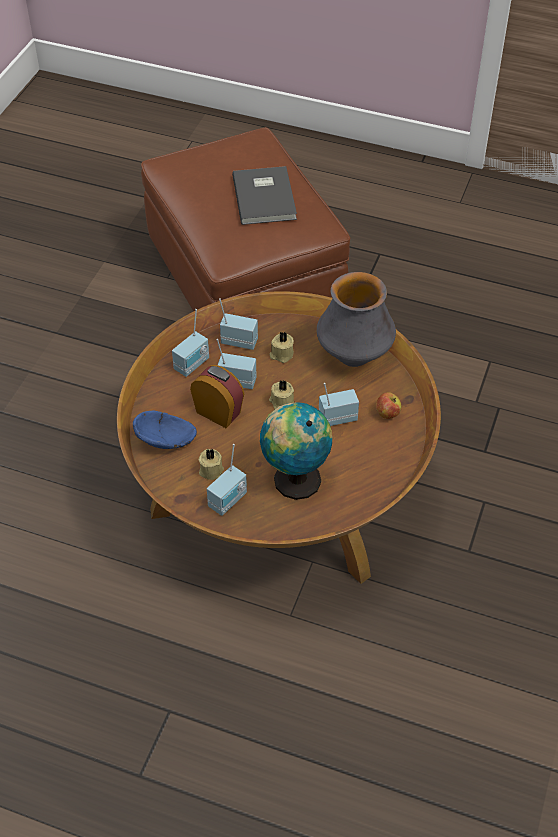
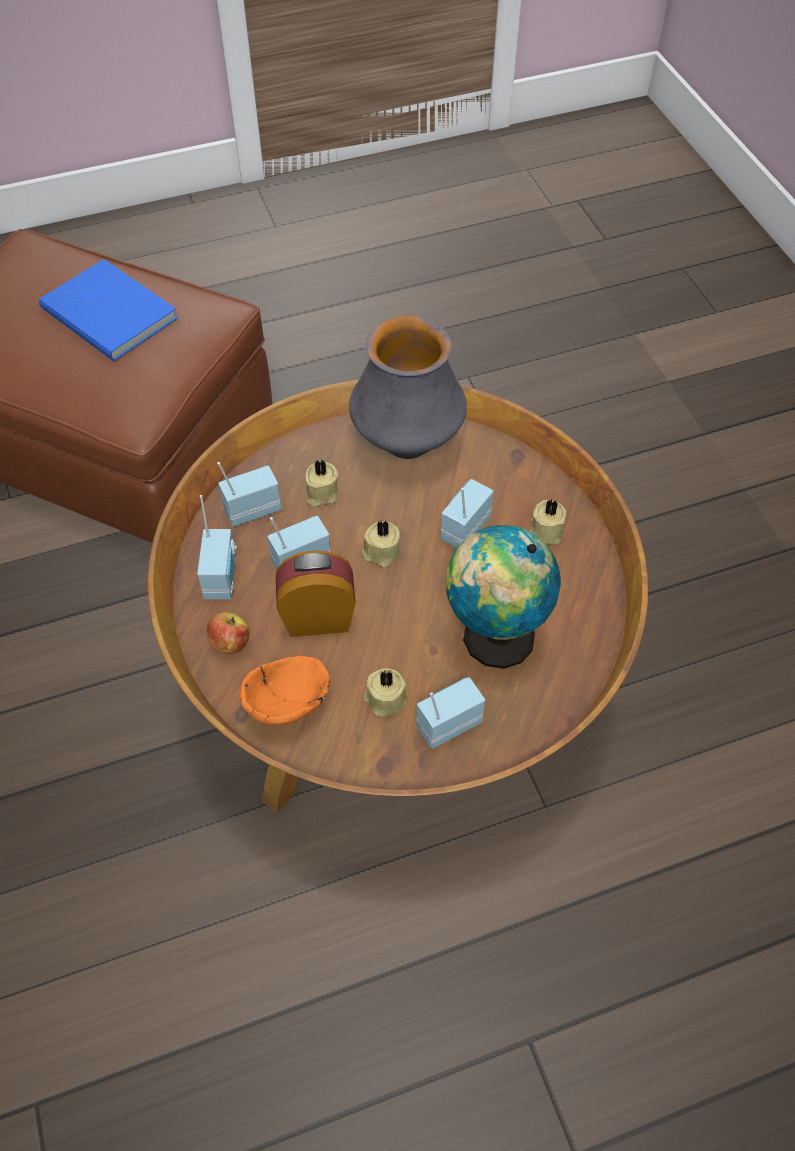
camera: 40 degrees left, 5 degrees up
(168, 441) = (291, 700): blue bowl -> orange bowl
(229, 501) = (447, 723): radio -> radio turned 120 degrees counterclockwise
(266, 197) = (110, 310): grey book -> blue book
(381, 446) = (546, 530): none -> beige candle
(387, 413) = (512, 487): apple -> apple (230, 643)

